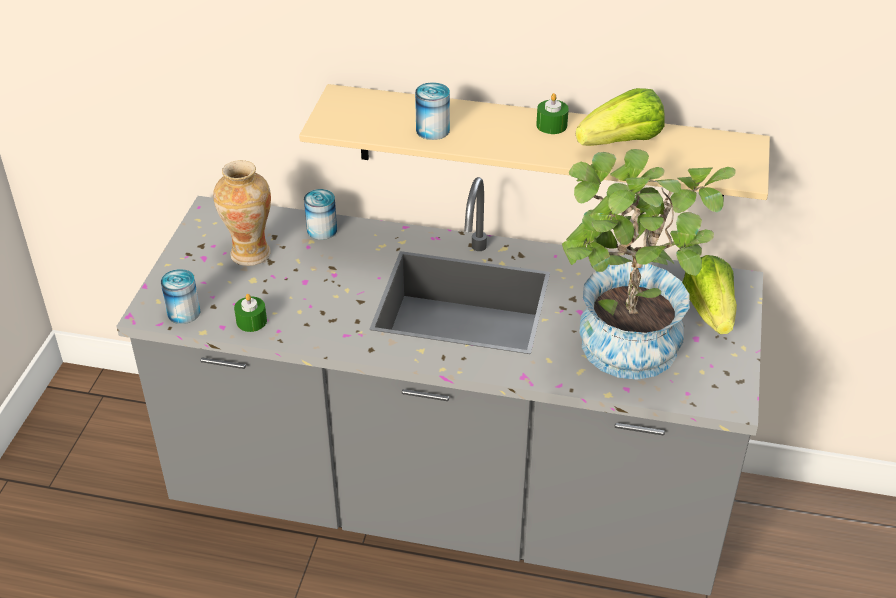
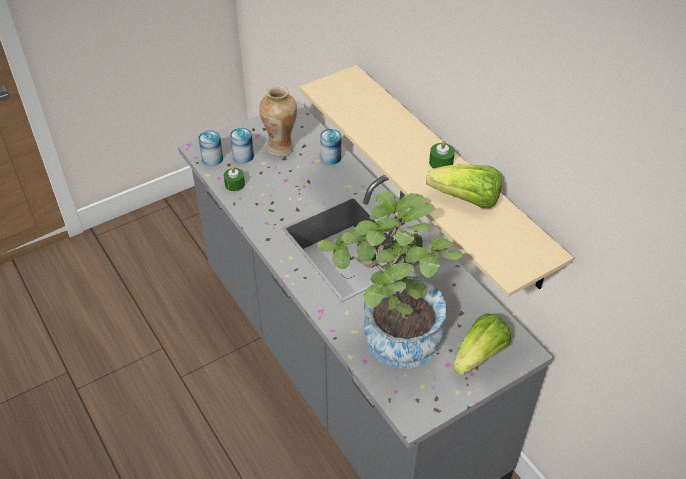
camera: 45 degrees right, 5 degrees up
(432, 130) = (369, 124): can -> can (243, 156)

